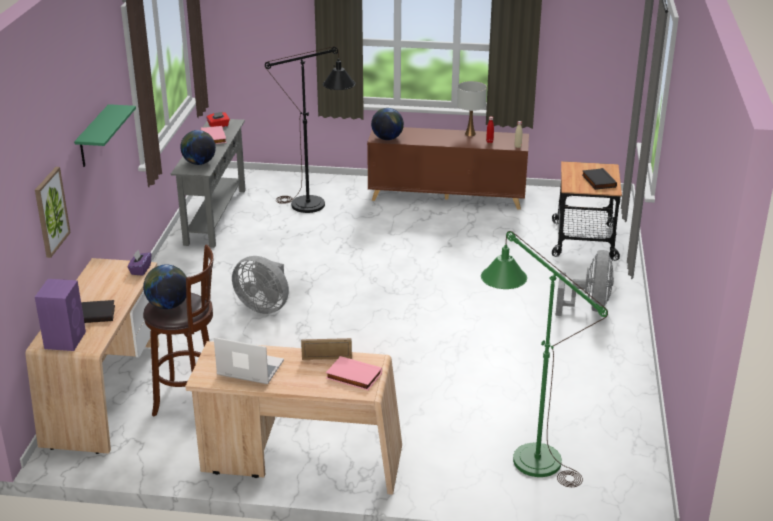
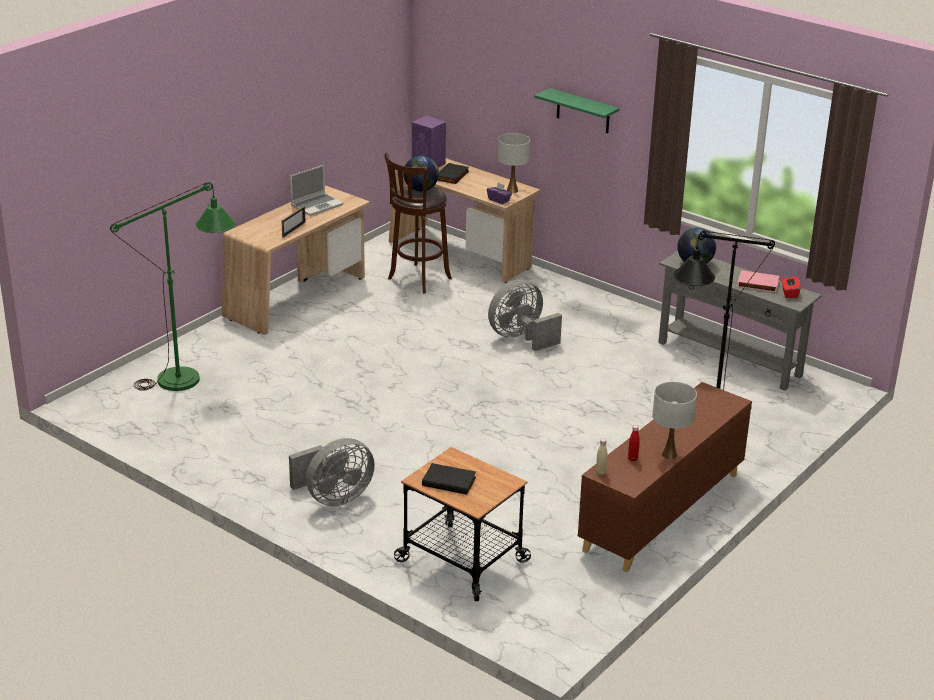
camera: 120 degrees right, 0 degrees up
(51, 211) = (498, 104): picture -> none
(108, 270) = (512, 190): none -> white table lamp
(353, 376) = (261, 232): pink book -> none
(387, 138) = (702, 396): globe -> none
(588, 307) = (334, 498): grey fan -> grey fan turned 75 degrees counterclockwise

